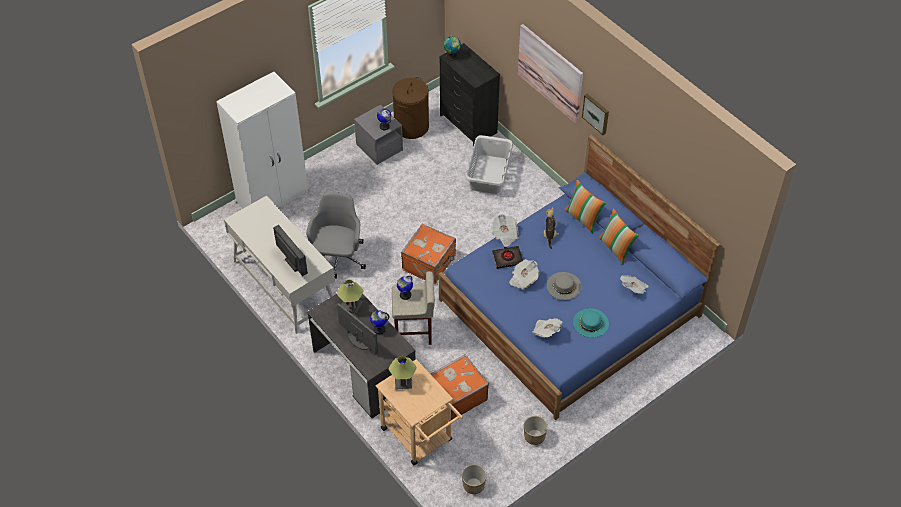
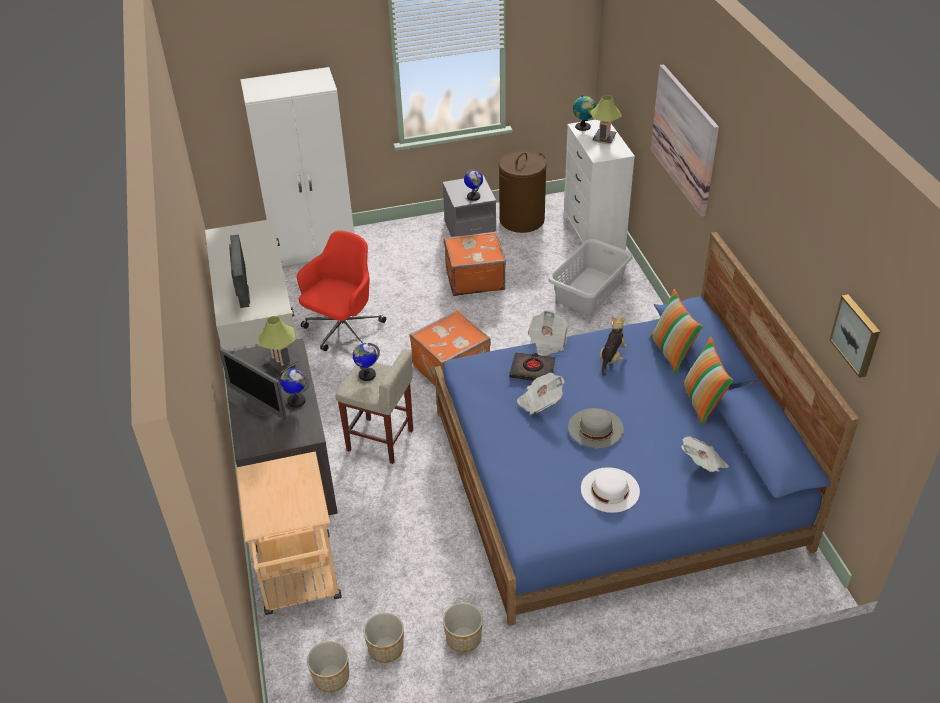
camera: 25 degrees right, 10 degrees down
(338, 258) = (343, 331): grey office chair -> red office chair
(358, 341) = (258, 406): monitor -> monitor turned 150 degrees clockwise
(403, 381) = (276, 474): table lamp -> table lamp (604, 138)
(457, 396) = (385, 541): orange suitcase -> orange suitcase (474, 279)
(468, 124) = (593, 233): black dresser -> white dresser
(494, 458) = (385, 649): none -> planter
(546, 331) = (535, 480): newspaper -> none
(590, 323) = (610, 489): turquoise hat -> white hat
(596, 113) = (727, 195): picture -> picture (857, 335)

